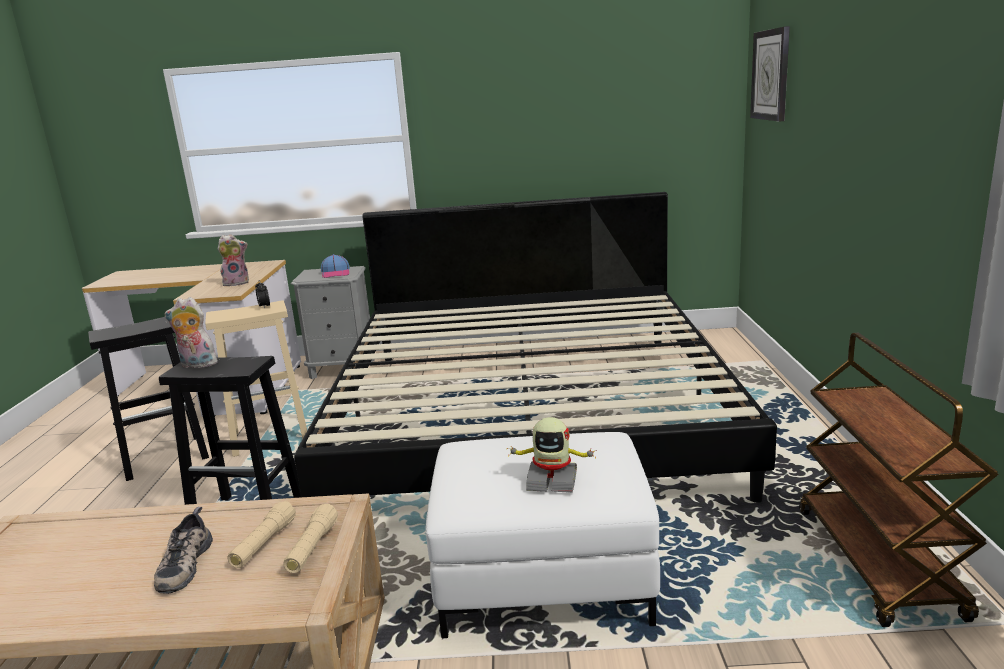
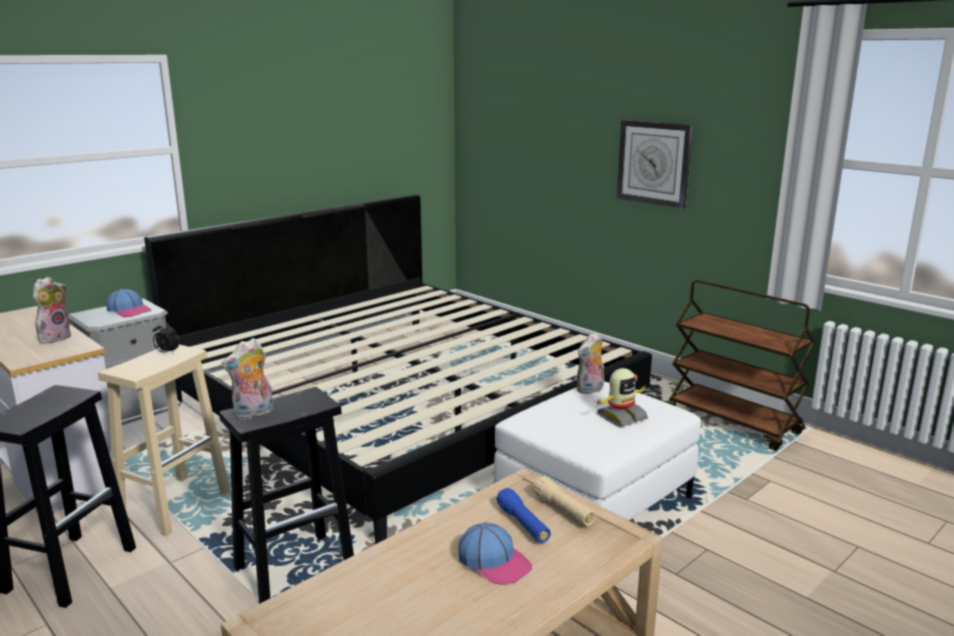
camera: 45 degrees left, 0 degrees up
(183, 564) = (494, 562): shoe -> cap
(264, 544) = (523, 524): beige flashlight -> blue flashlight
(585, 440) = (590, 390): none -> plush toy
(771, 75) = (497, 97): wall clock -> wall clock (654, 163)

